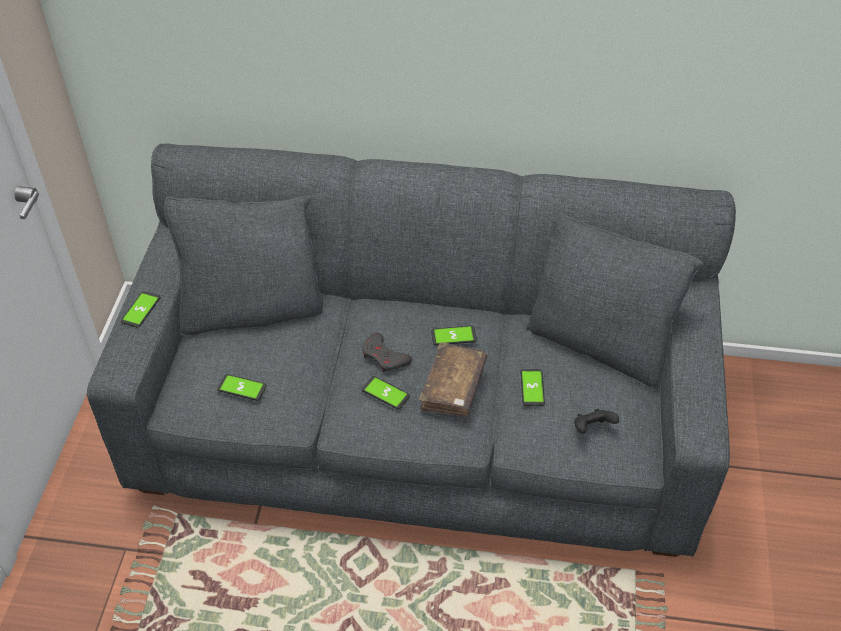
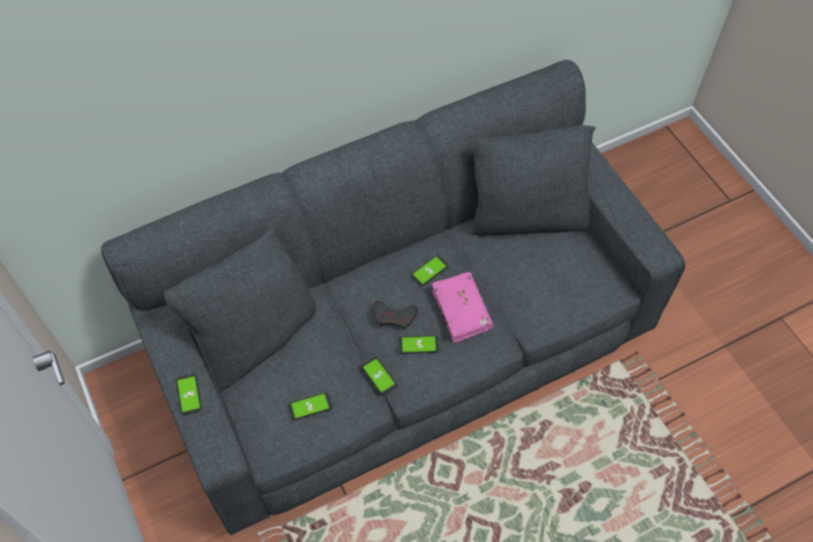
camera: 35 degrees left, 10 degrees up
(453, 387) = (461, 311): brown book -> pink book
(532, 388) = (513, 279): phone -> phone (379, 376)
(592, 428) = (575, 286): black game controller -> none

